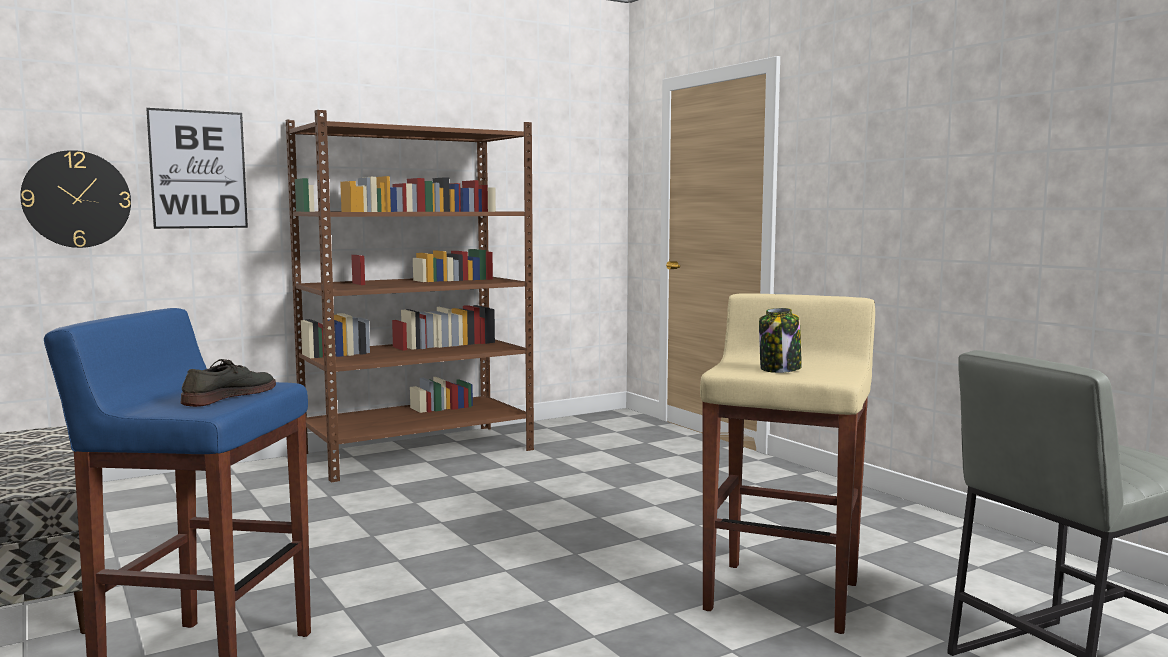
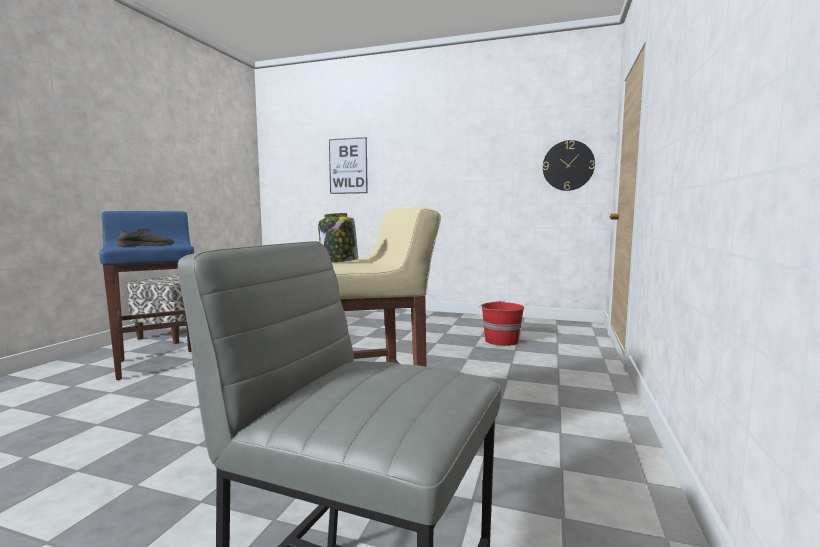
camera: 50 degrees right, 0 degrees up
(77, 199) = (304, 181): wall clock -> wall clock (568, 165)
(418, 452) = (429, 318): brown bookcase -> none
(590, 457) = (500, 341): none -> red bucket

